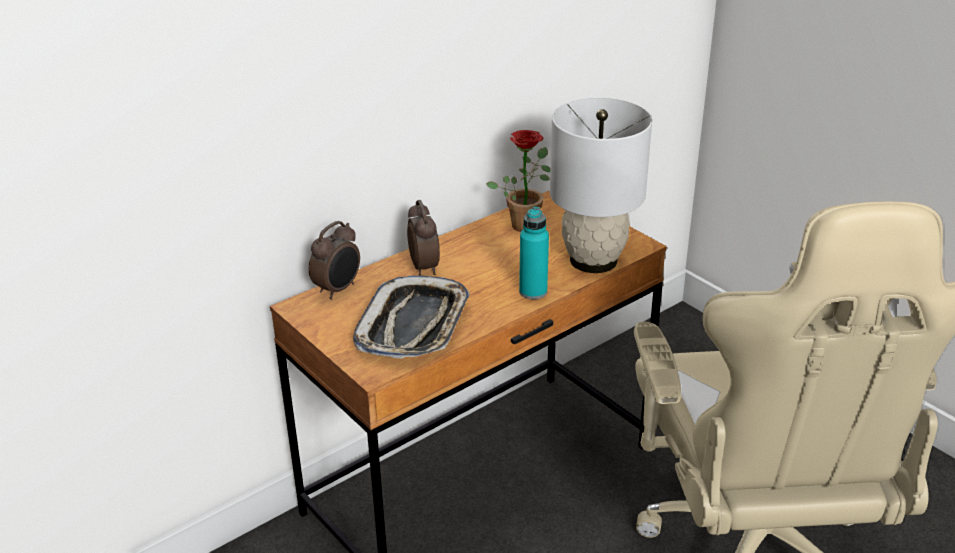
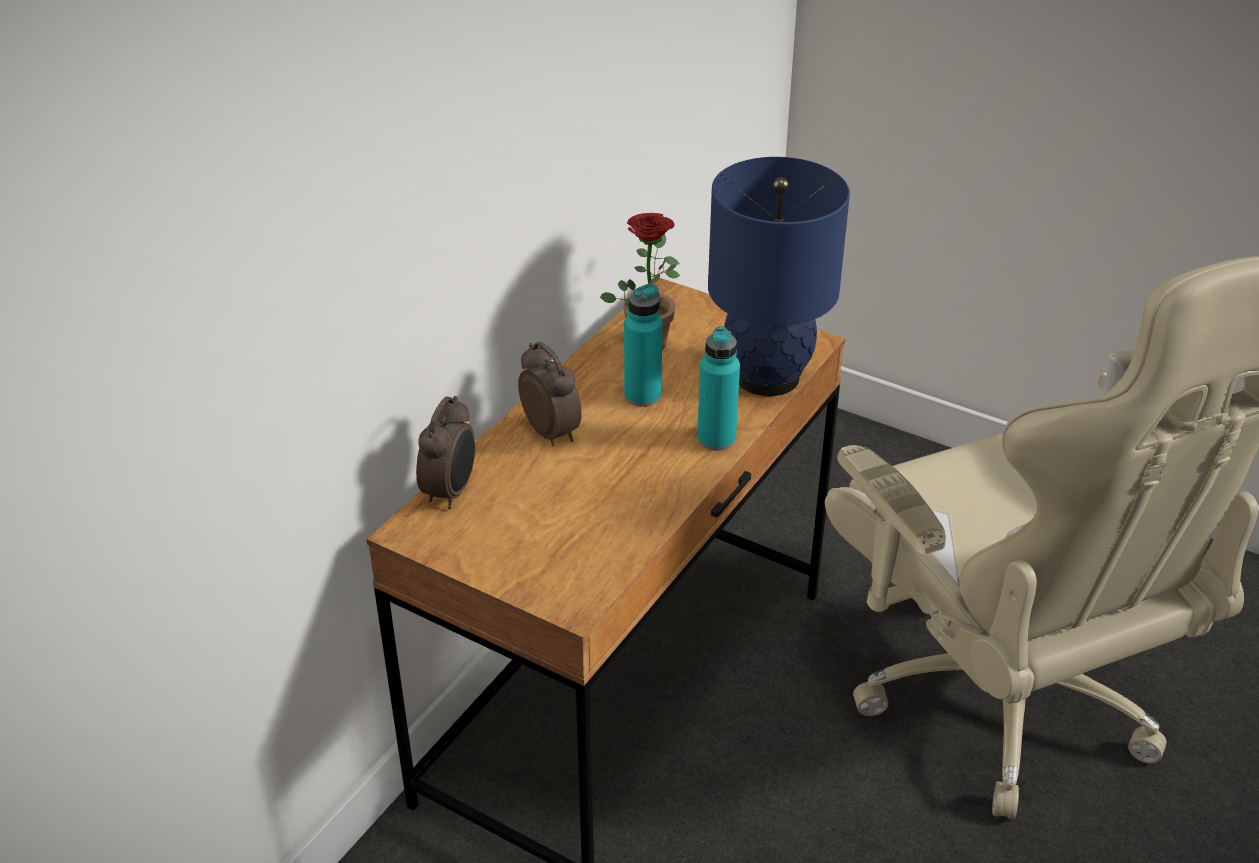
camera: 20 degrees left, 5 degrees up
(414, 325) = (589, 523): tray -> none
(499, 256) = (642, 395): none -> turquoise bottle
(594, 260) = (767, 377): white table lamp -> blue table lamp

